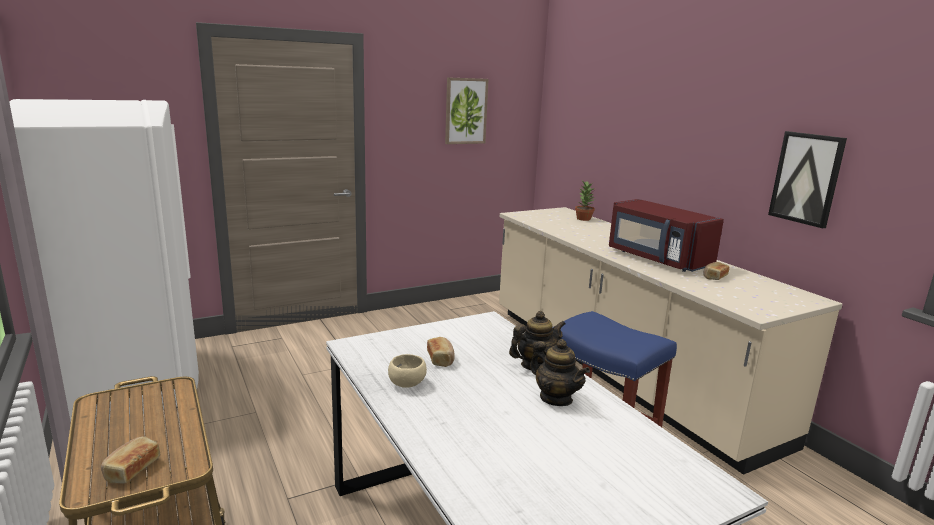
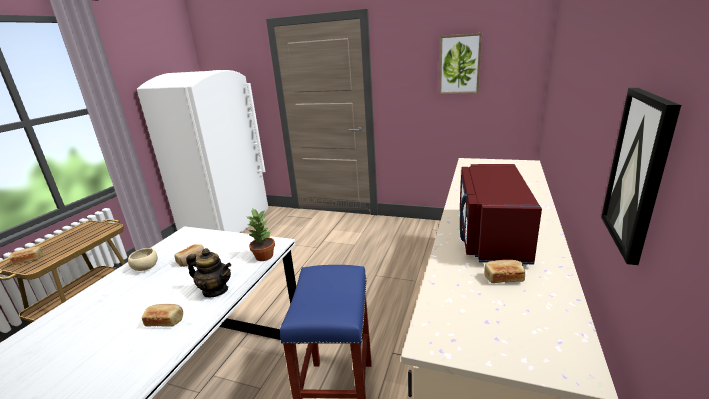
camera: 50 degrees right, 5 degrees up
(556, 398) = (165, 321): teapot -> bread
(583, 219) = (525, 175): potted plant -> potted plant (264, 256)

